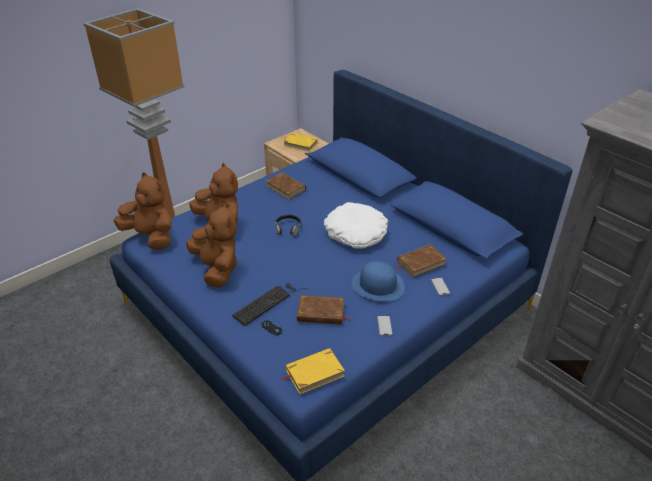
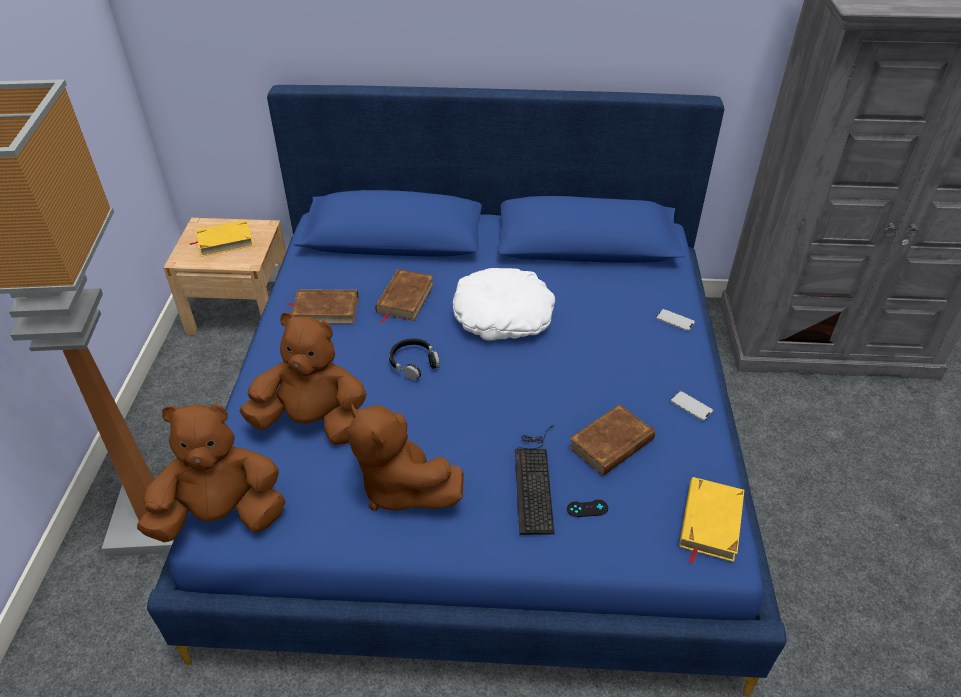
camera: 45 degrees left, 5 degrees up
(217, 269) = (401, 487): brown plush toy -> brown plush toy turned 150 degrees counterclockwise
(378, 285) = (618, 363): blue hat -> none
(420, 263) = (621, 306): brown book -> brown book (405, 298)

